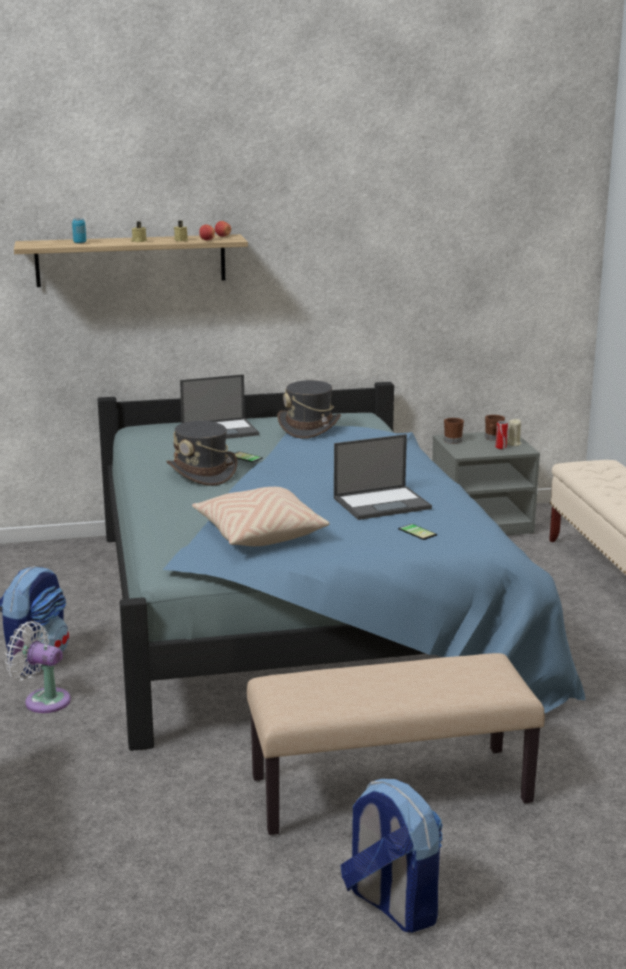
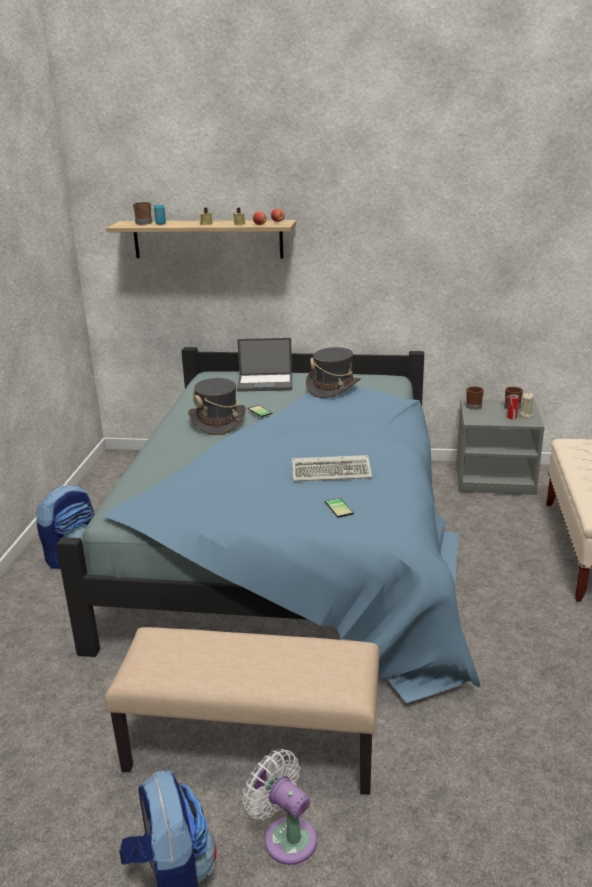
camera: 20 degrees right, 5 degrees up
(43, 700) = (51, 593): white fan -> white fan (286, 836)
(53, 242) = (142, 223): none -> brown mug
(259, 534) = (205, 490): beige pillow -> none
(382, 503) = (333, 472): laptop -> keyboard

